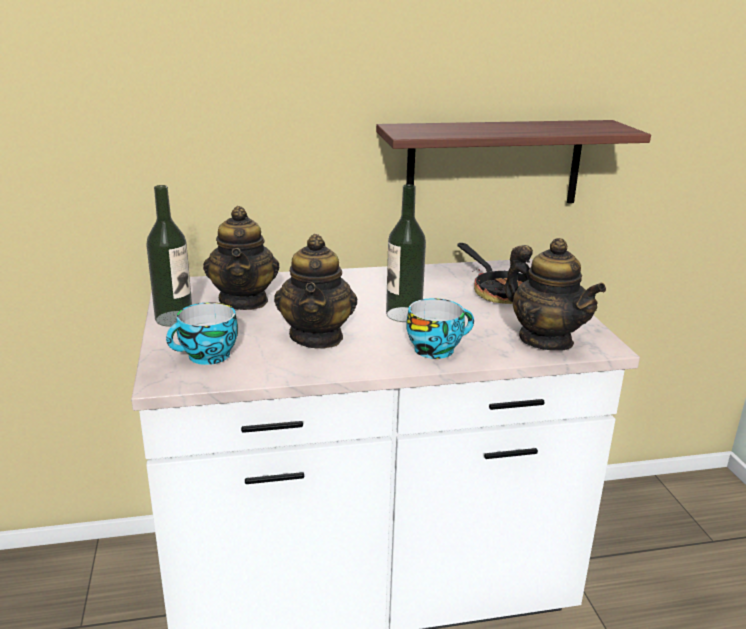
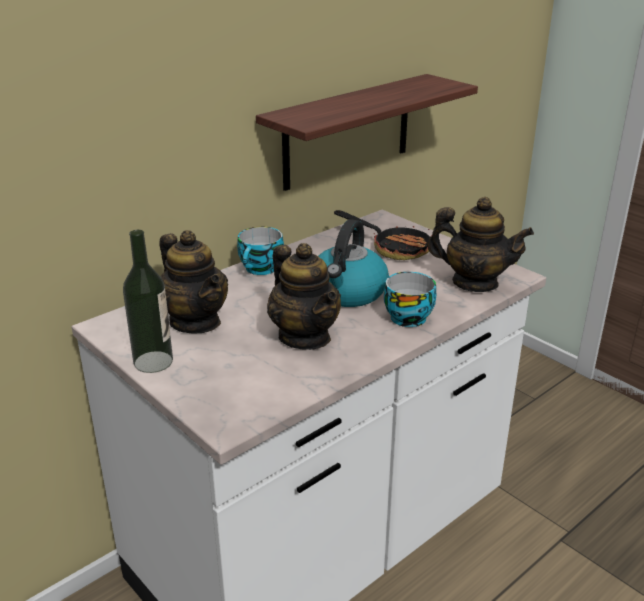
camera: 30 degrees left, 5 degrees up
(207, 357) = (235, 389): cup -> cup (261, 269)
(403, 314) = (348, 293): bottle -> kettle

